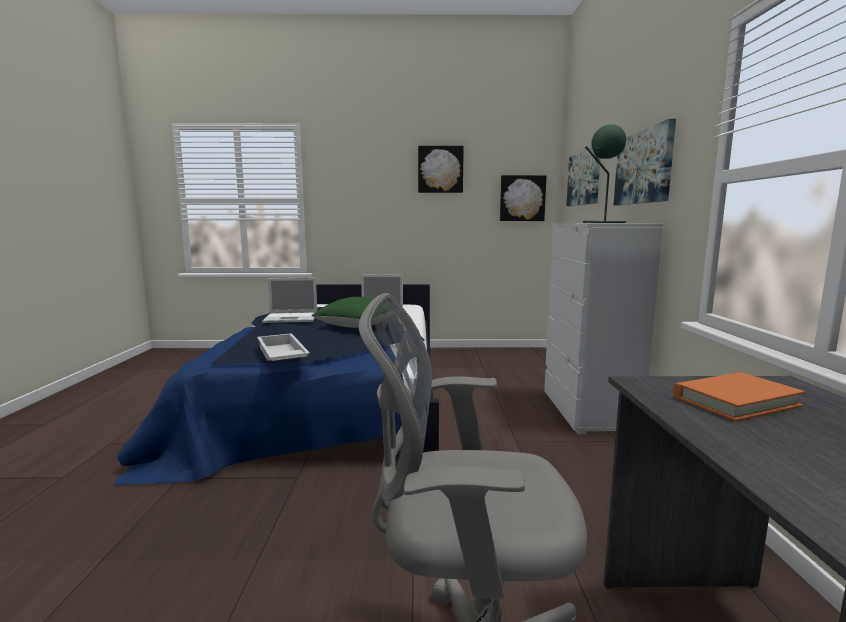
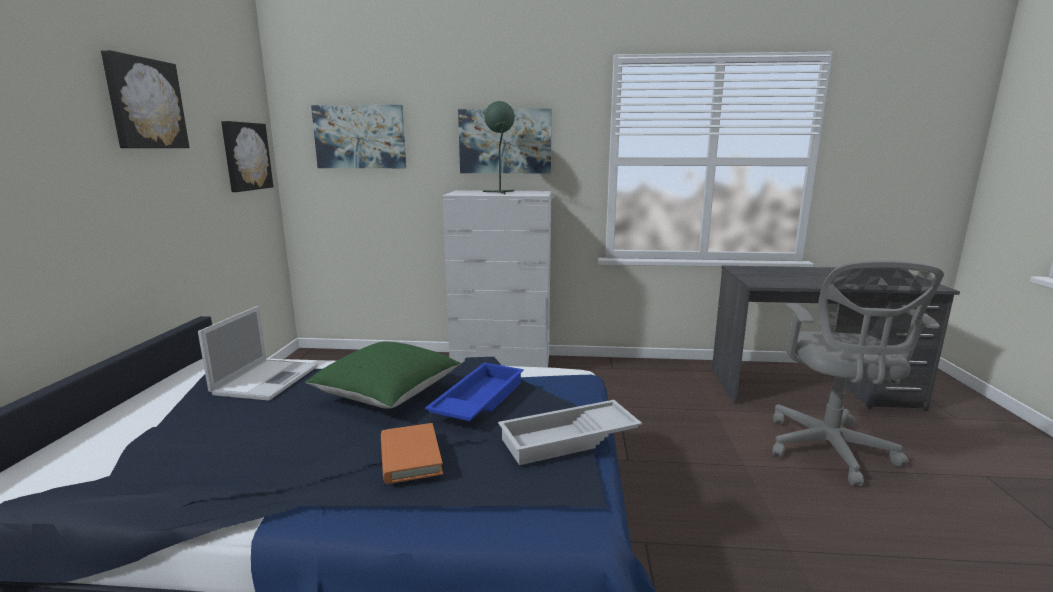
camera: 85 degrees left, 5 degrees up
(292, 318) = (273, 457): laptop -> none
(341, 338) = (477, 400): none -> blue tray
(735, 401) = (772, 277): orange book -> orange book (410, 457)

